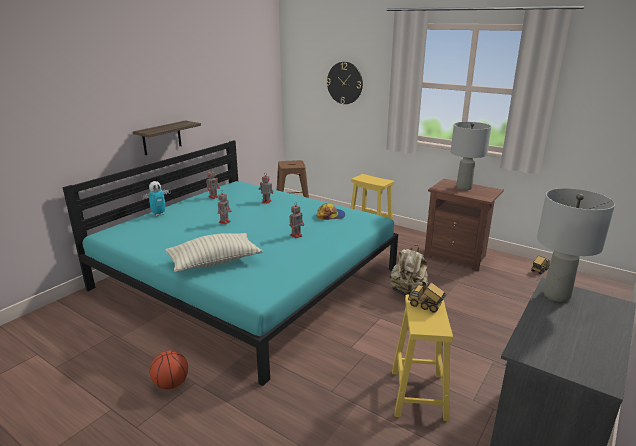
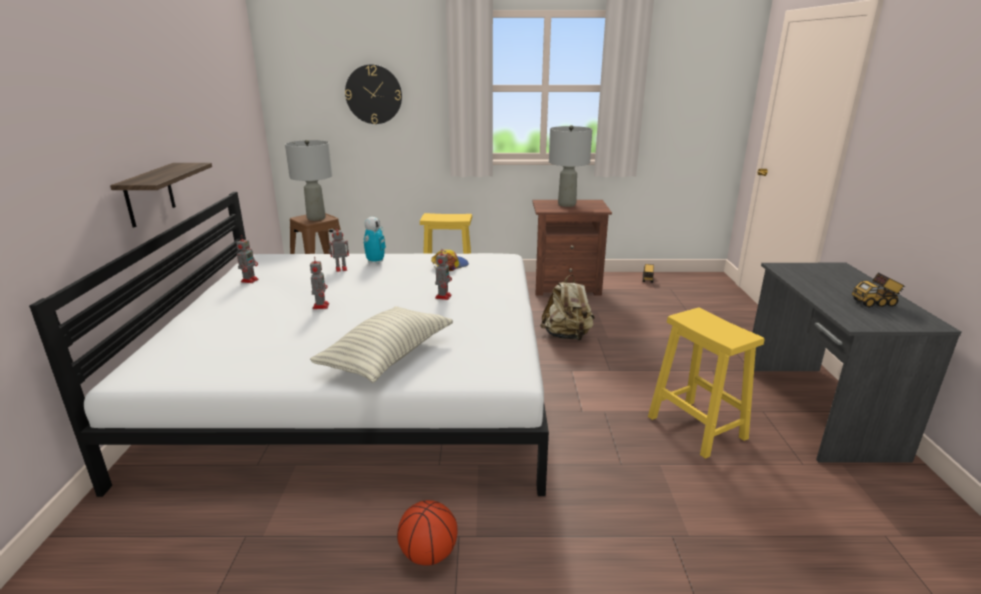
camera: 35 degrees left, 0 degrees up
(159, 214) = (191, 323): toy robot -> toy robot (375, 262)
(247, 278) = (363, 382): turquoise bed -> white bed
(426, 306) = (702, 320): toy truck -> toy truck (875, 303)
(557, 295) = (796, 273): grey table lamp -> grey table lamp (316, 218)

